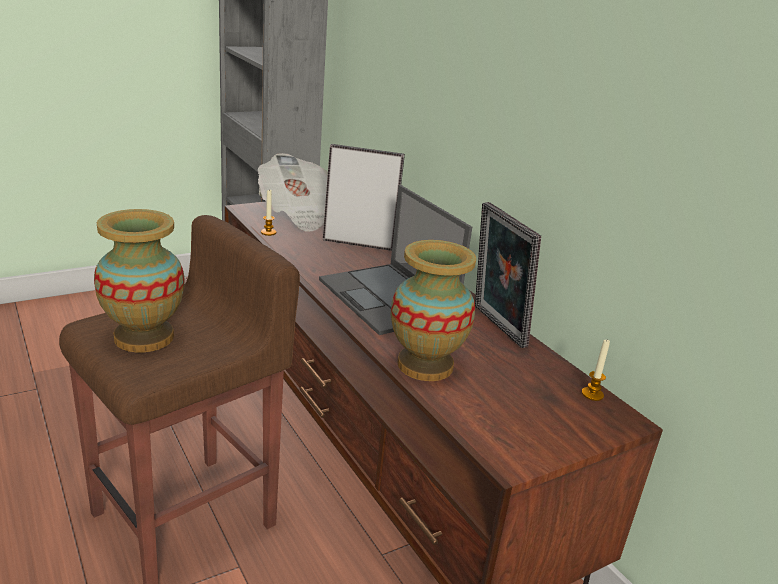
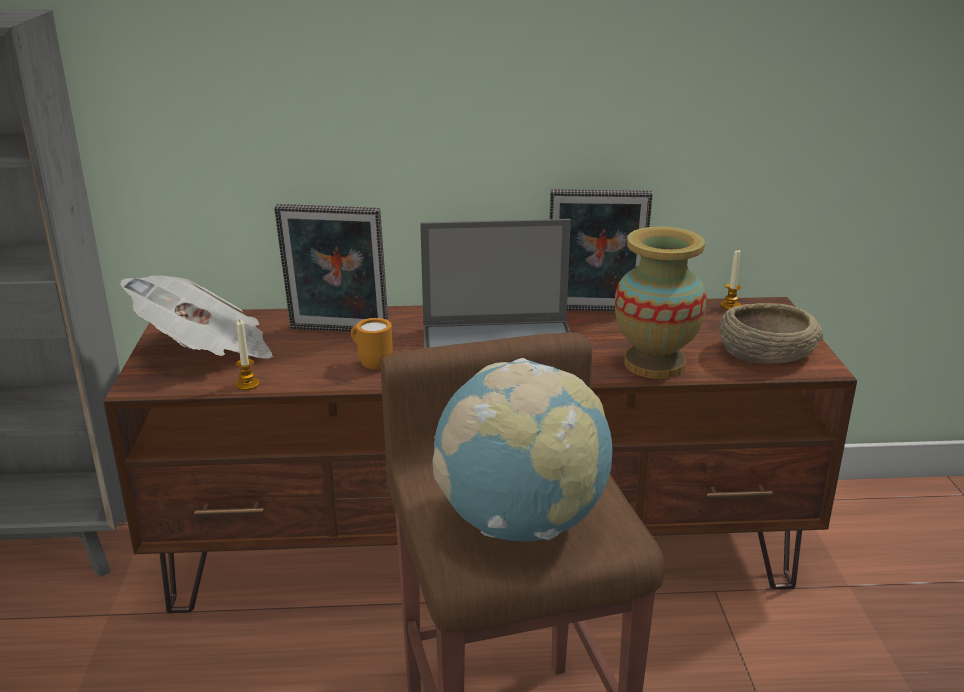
camera: 60 degrees left, 0 degrees up
(143, 337) = (521, 524): vase -> globe
(325, 260) = (371, 364): none -> orange mug
(359, 243) = (338, 332): picture frame -> picture frame turned 120 degrees counterclockwise
(506, 423) = (765, 353): none -> beige bowl

